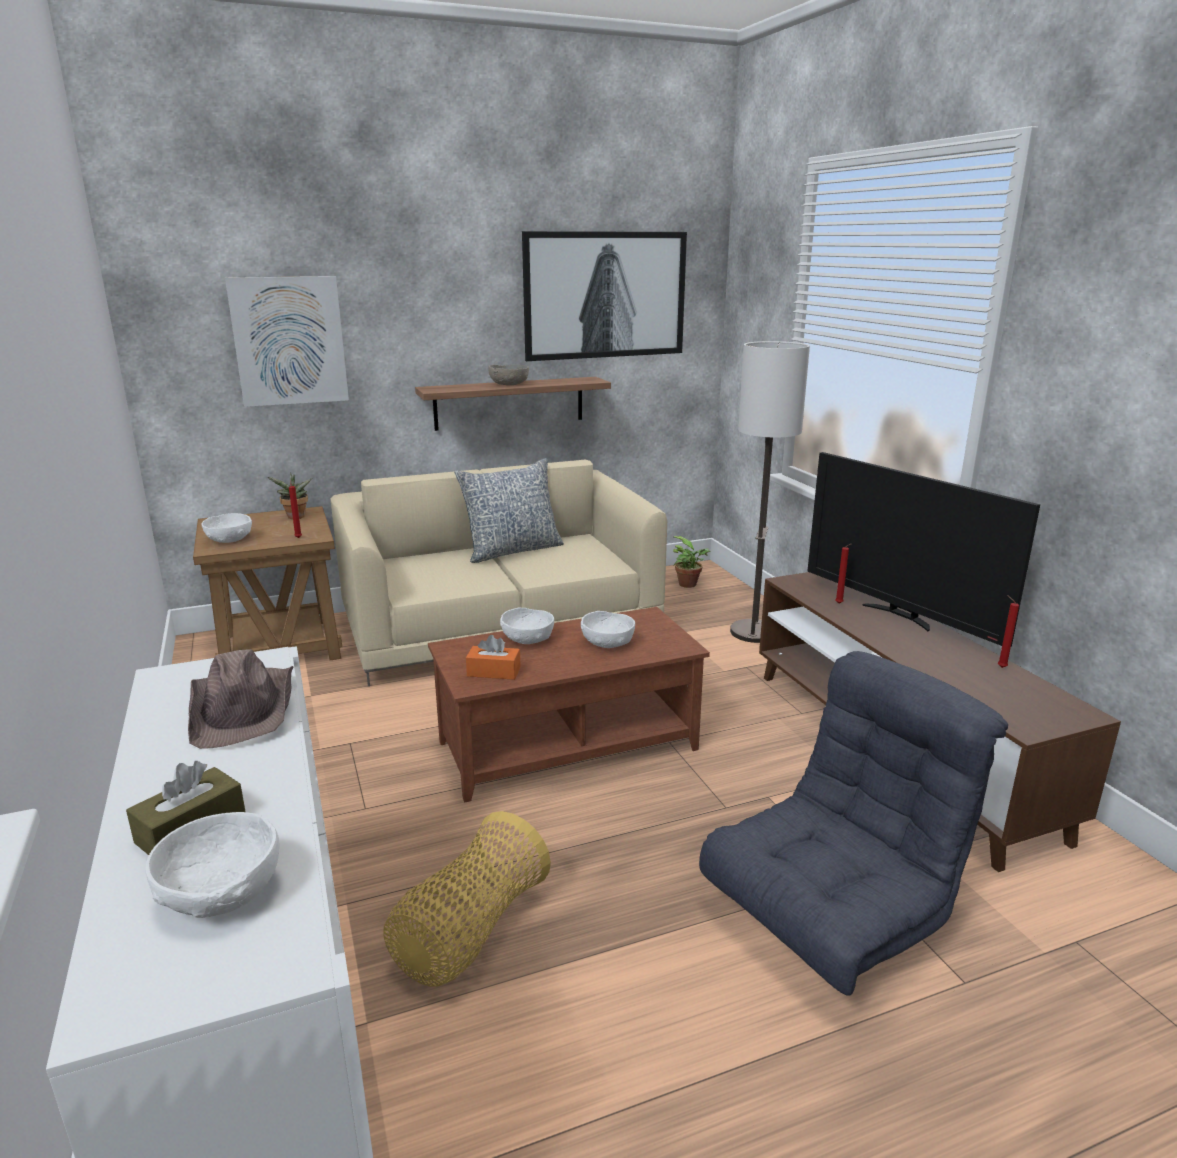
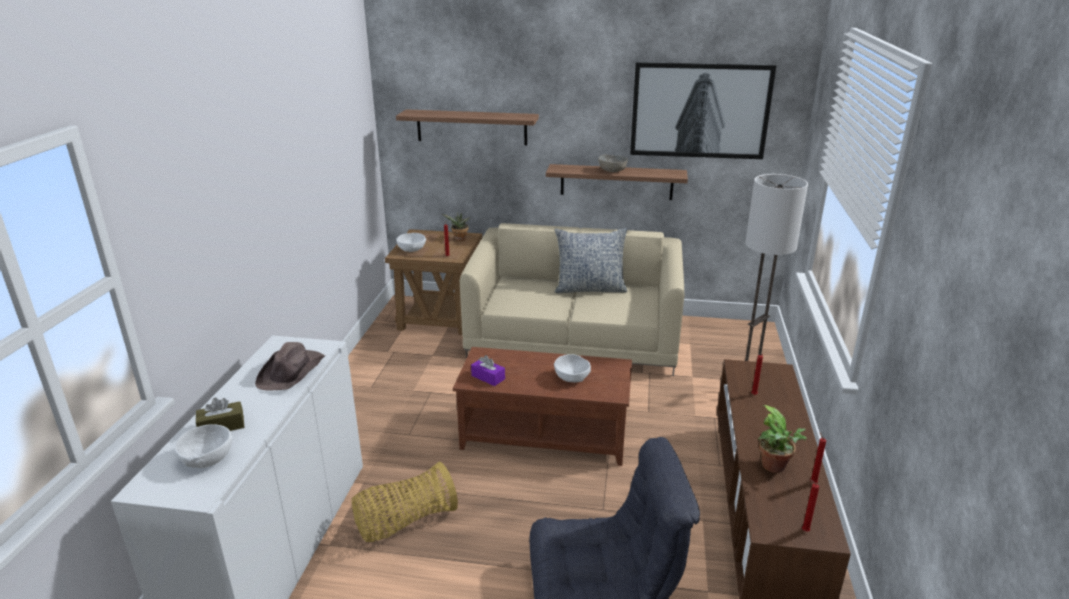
camera: 30 degrees right, 5 degrees up
(289, 341) = (471, 127): picture -> shelf
(494, 672) = (488, 377): orange tissue box -> purple tissue box
(528, 639) = (528, 360): white bowl -> none
(690, 585) = (736, 340): potted plant -> potted plant (775, 467)
(900, 616) = (788, 418): television -> none
(1055, 715) = (804, 530): none -> red candle

